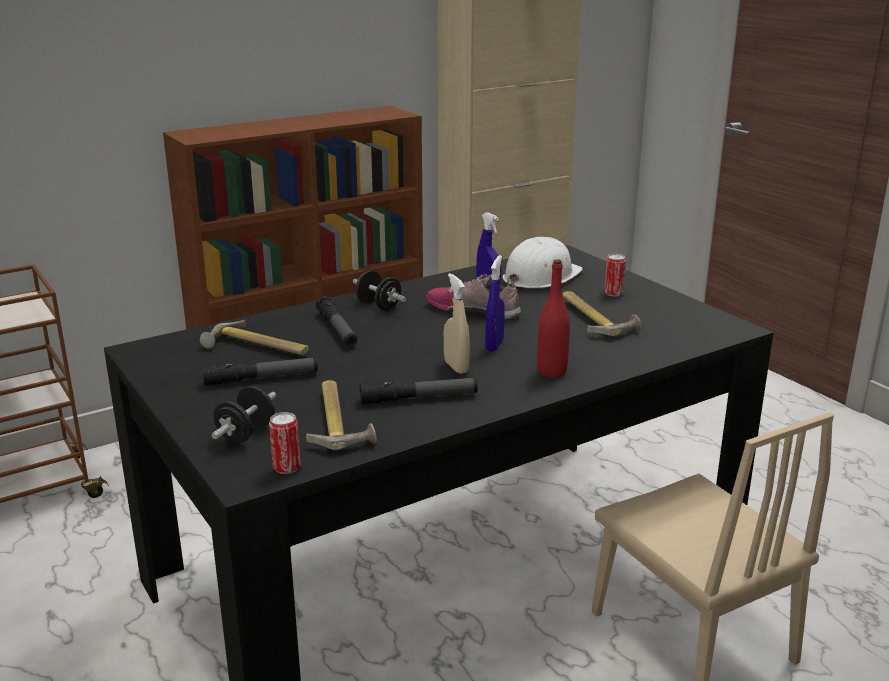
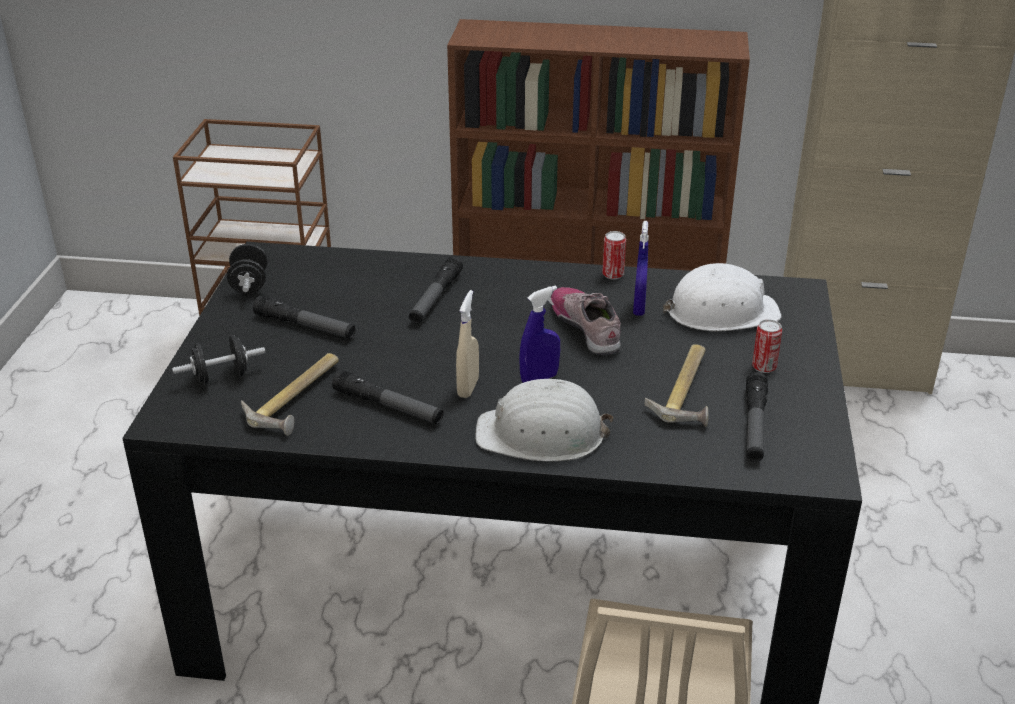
camera: 40 degrees right, 10 degrees up
(257, 348) = (346, 291): hammer -> none
(286, 468) = (202, 424): can -> can (613, 275)
(378, 306) = (509, 285): black dumbbell -> black dumbbell (249, 284)
(551, 372) = (542, 435): red bottle -> white hard hat
(660, 320) = (754, 425): none -> flashlight

